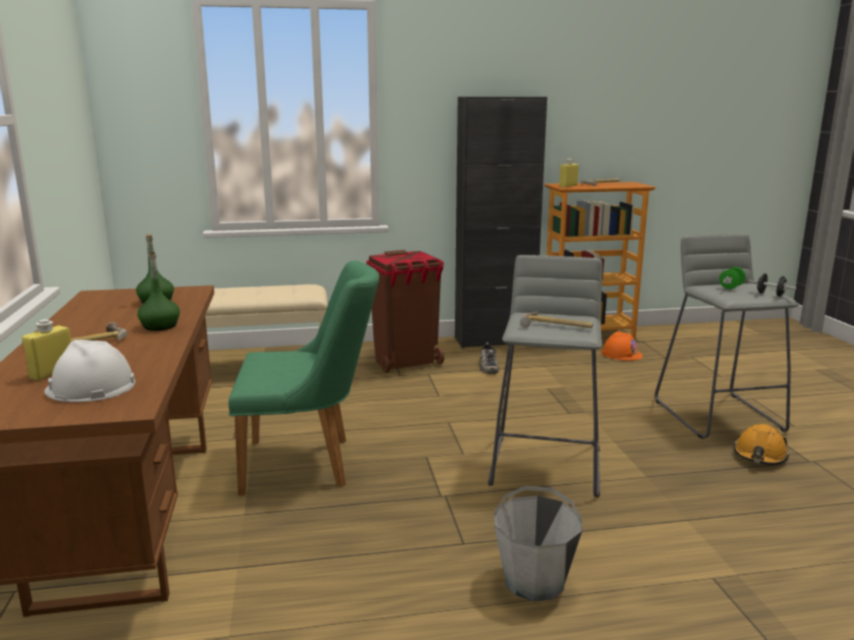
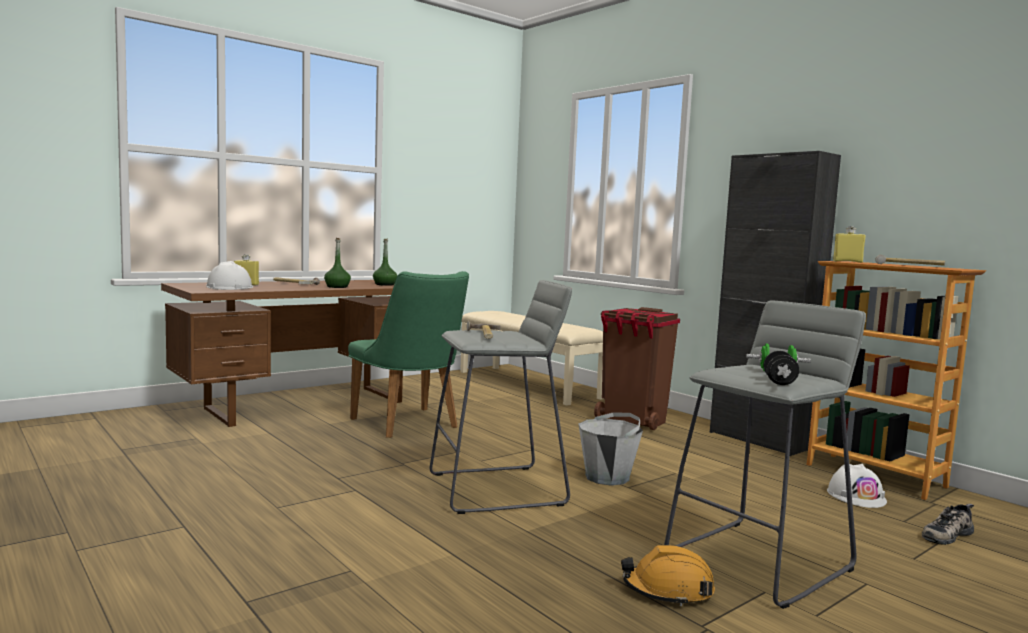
camera: 60 degrees right, 10 degrees down
(487, 366) = (684, 446): shoe -> shoe (946, 534)
(534, 580) = (301, 504): grey bucket -> grey bucket (607, 477)
(621, 354) = (856, 496): orange hard hat -> white hard hat

